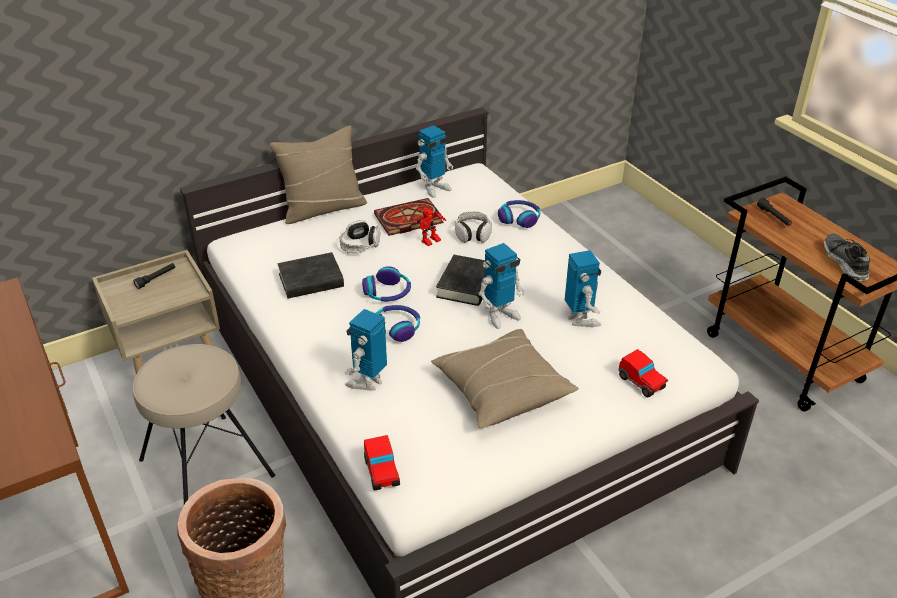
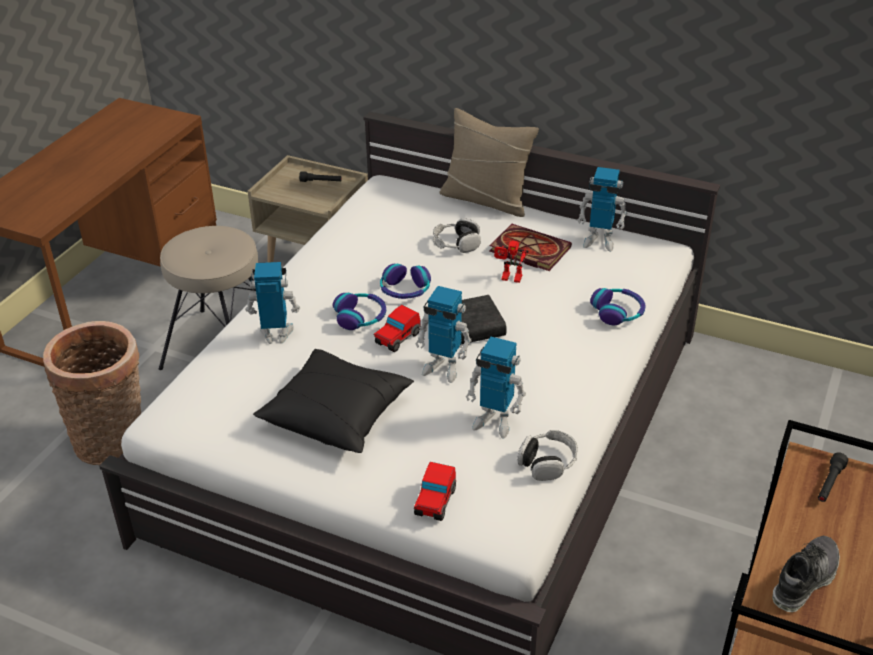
camera: 55 degrees right, 0 degrees up
(311, 281) = (376, 244): black book -> none
(382, 472) = (175, 393): toy car -> toy car (397, 339)
(473, 233) = (554, 296): headphones -> headphones (547, 462)
(502, 390) = (337, 415): beige pillow -> black pillow
(580, 319) = (494, 421): toy robot -> toy robot turned 75 degrees clockwise

